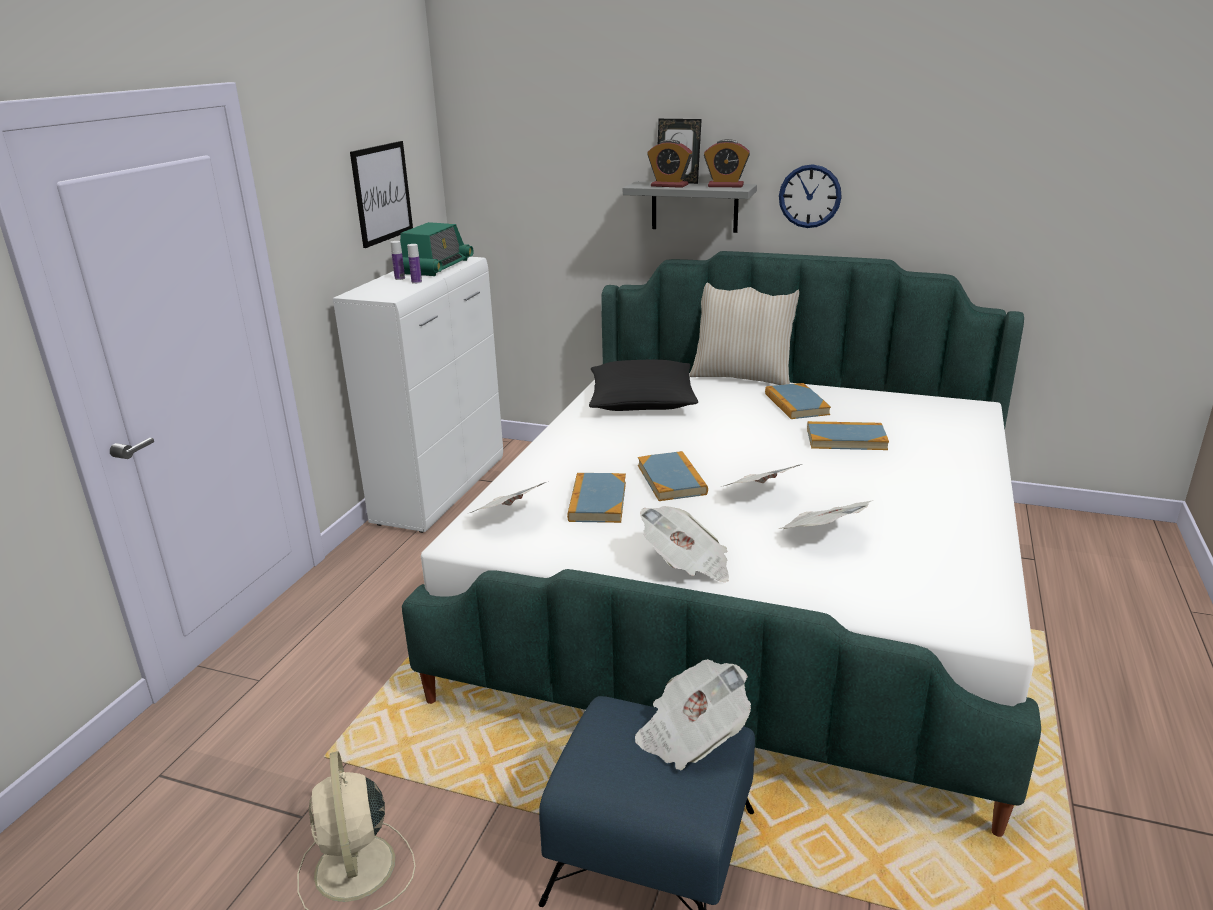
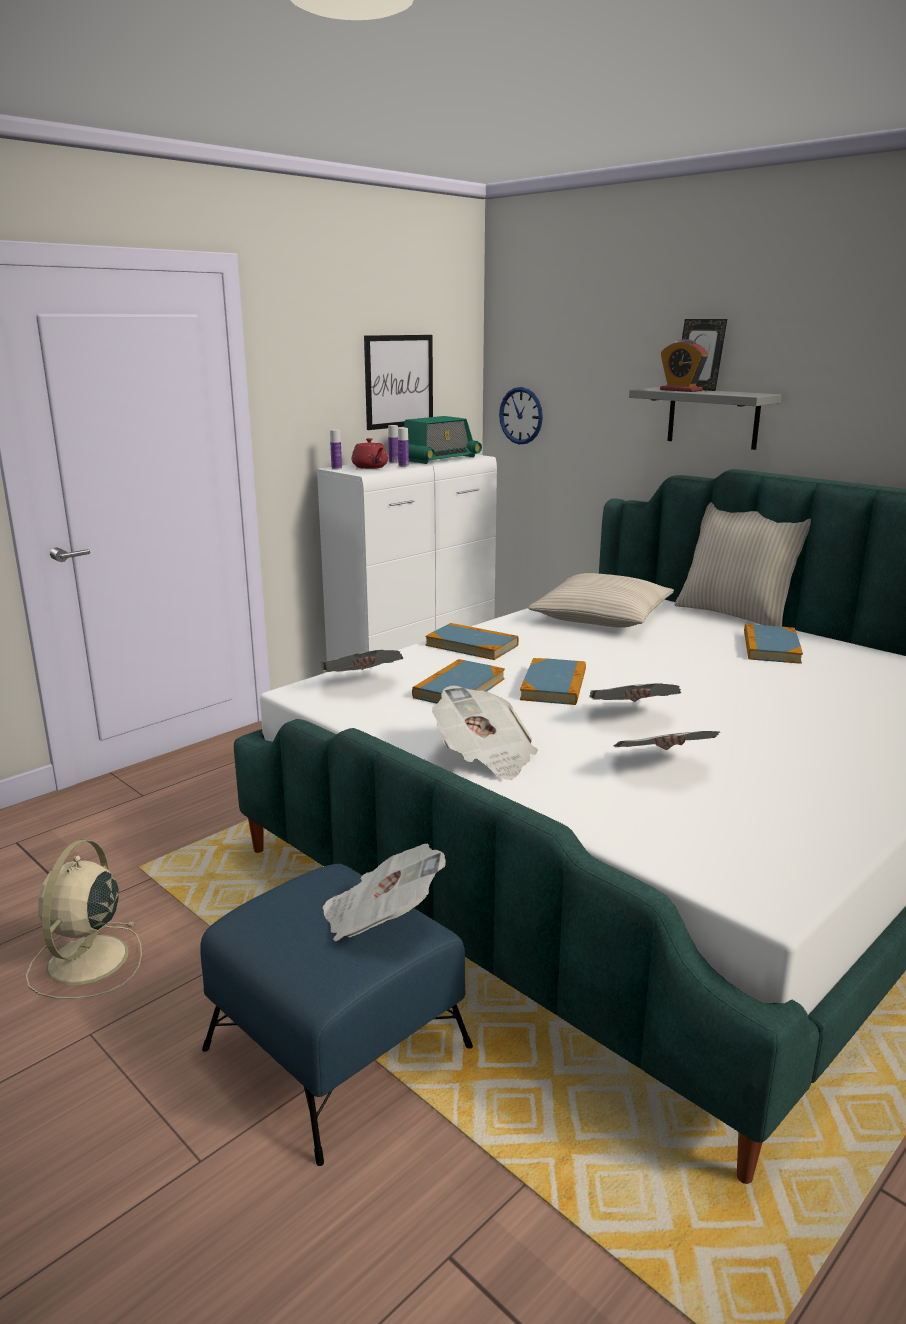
camera: 25 degrees right, 5 degrees down
(354, 295) = (336, 468): none -> bottle
(386, 288) = (370, 467): none -> red teapot
(642, 400) = (601, 617): black pillow -> beige pillow
(725, 186) = (741, 393): alarm clock -> none
(810, 196) = (840, 410): wall clock -> wall clock (521, 415)
(846, 439) = (795, 688): book -> book (472, 645)

